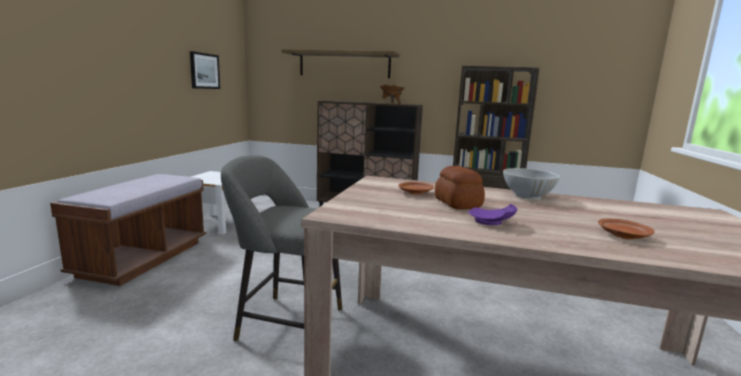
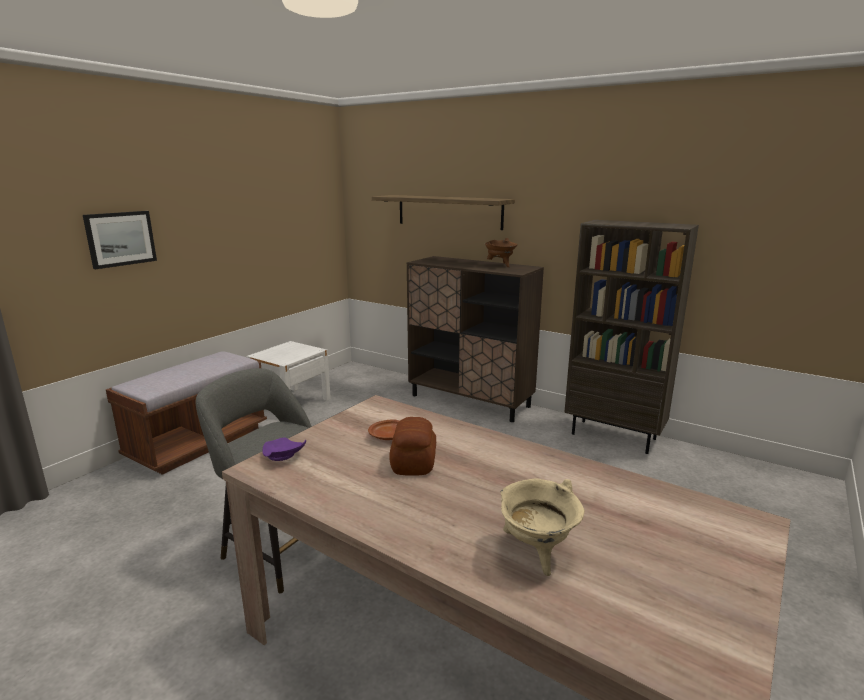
camera: 20 degrees right, 5 degrees up
(204, 71) = (283, 228): picture -> picture (120, 238)
(491, 222) = (407, 503): purple plate -> purple plate (282, 456)
(527, 196) = (524, 455): white bowl -> none
(623, 235) = (537, 552): brown plate -> beige cooking pot

